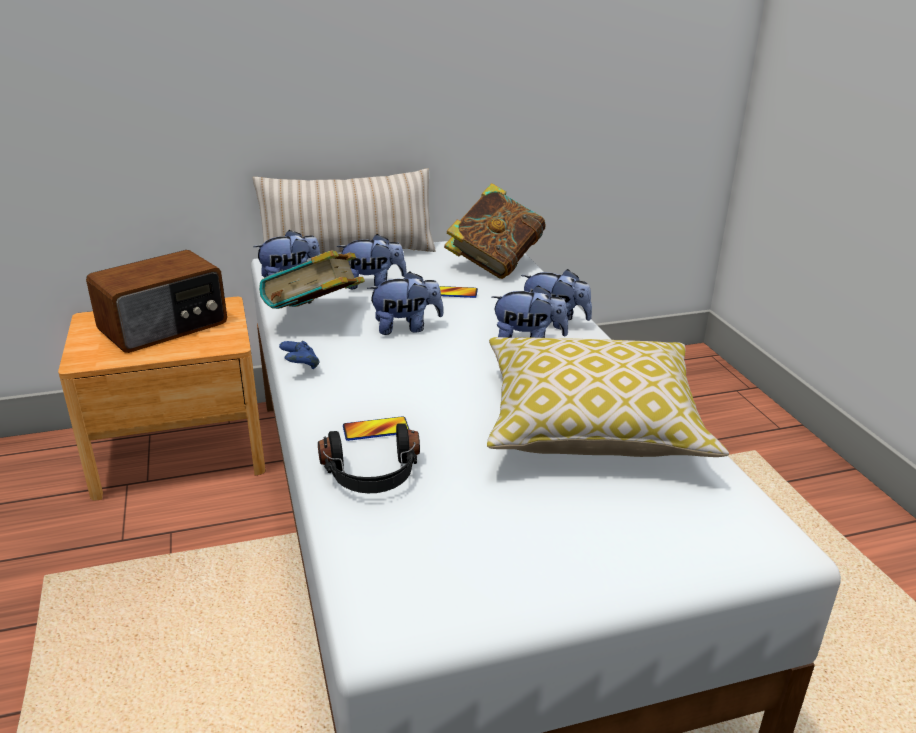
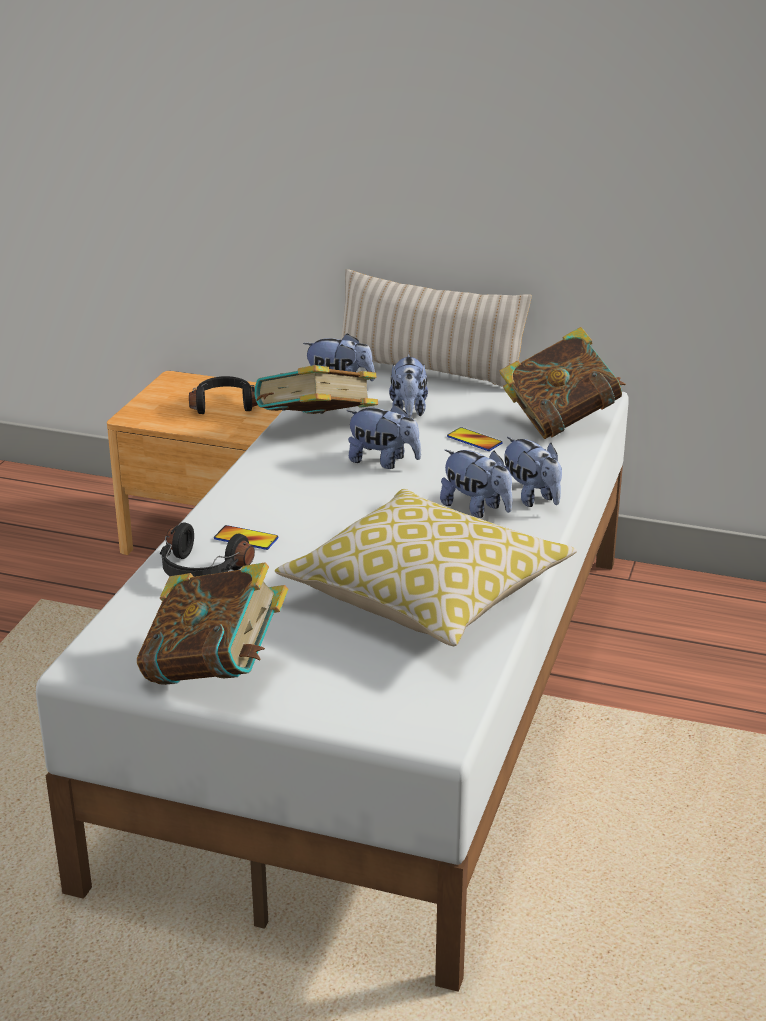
camera: 35 degrees right, 0 degrees up
(165, 327) = (224, 404): radio -> black headphones
(300, 367) = (251, 469): blue game controller -> none
(373, 285) = (408, 411): plush toy -> plush toy turned 60 degrees clockwise
(520, 575) = (215, 672): none -> book

